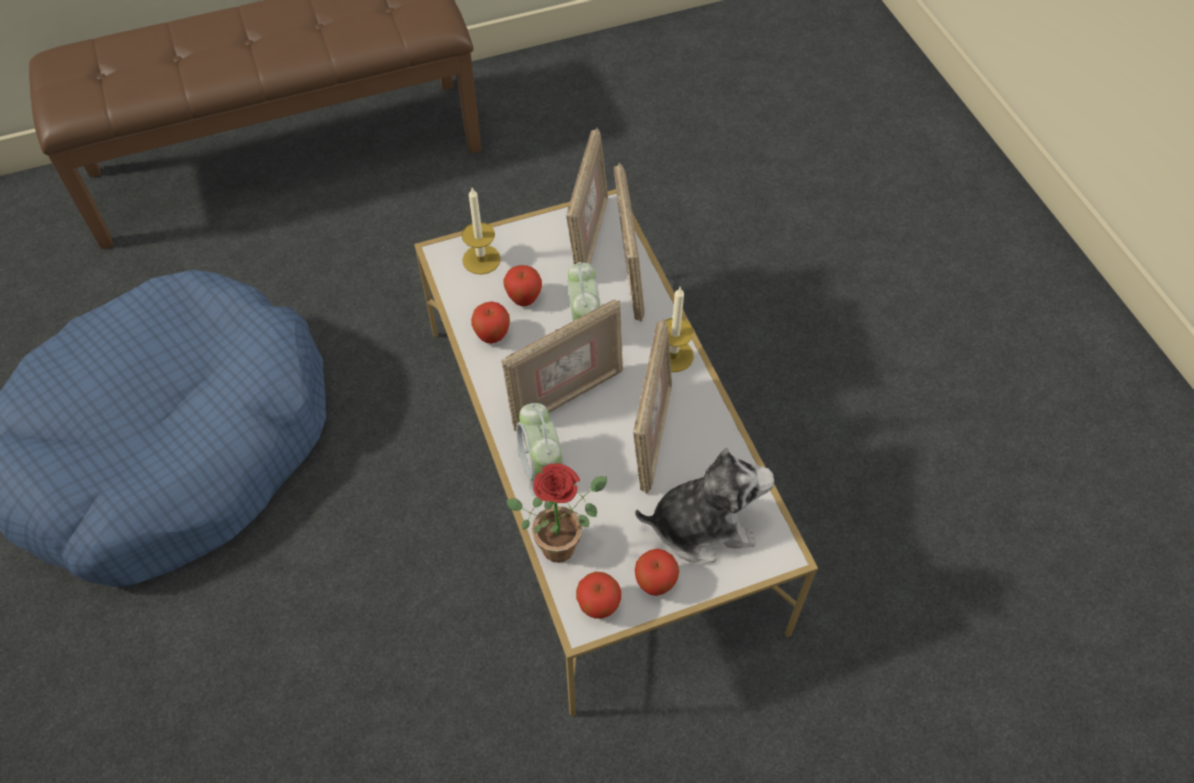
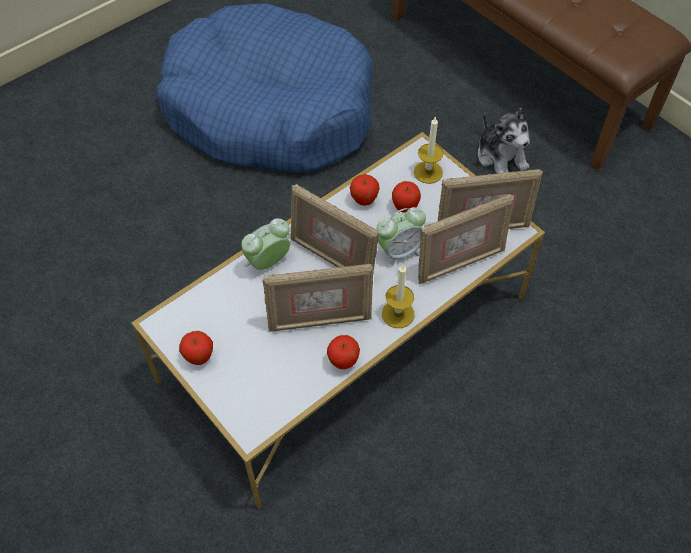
camera: 70 degrees right, 0 degrees up
(563, 542) = (214, 293): potted plant -> none
(598, 607) = (172, 329): apple -> apple (343, 362)
(702, 525) = (256, 374): plush toy -> plush toy (501, 157)

